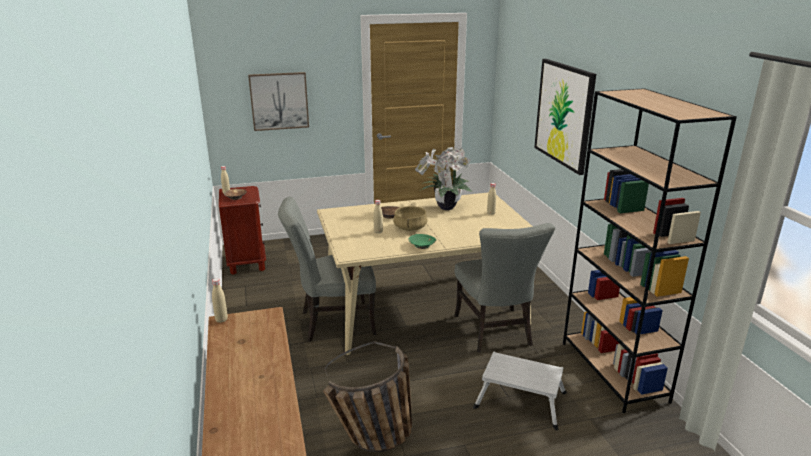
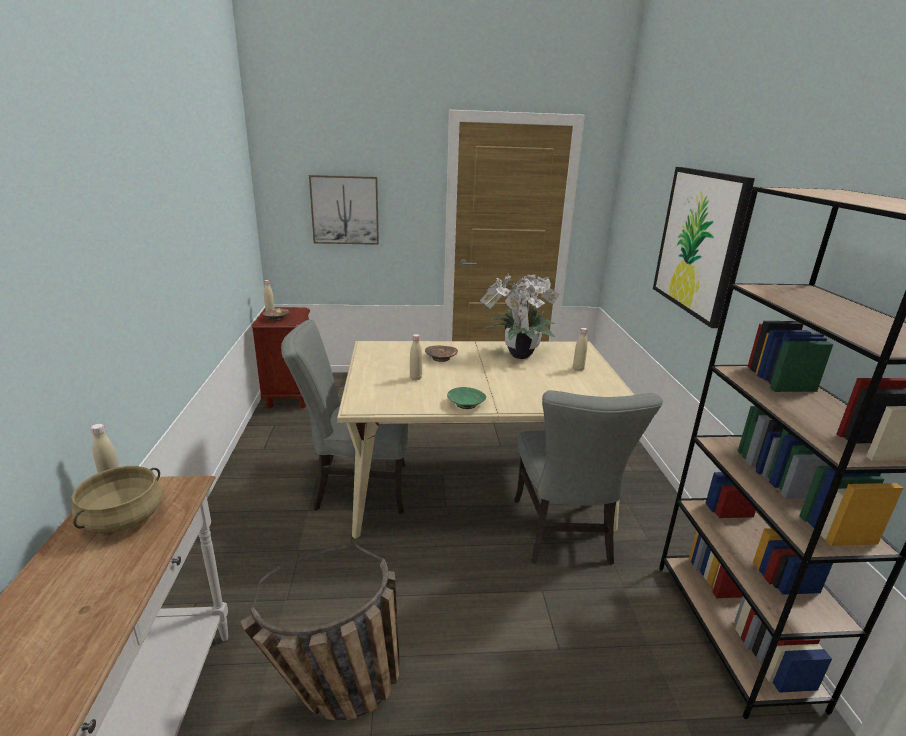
camera: 10 degrees right, 0 degrees up
(410, 228) = (461, 377): beige cooking pot -> beige cooking pot (123, 519)
(521, 400) = (578, 660): white step ladder -> none

